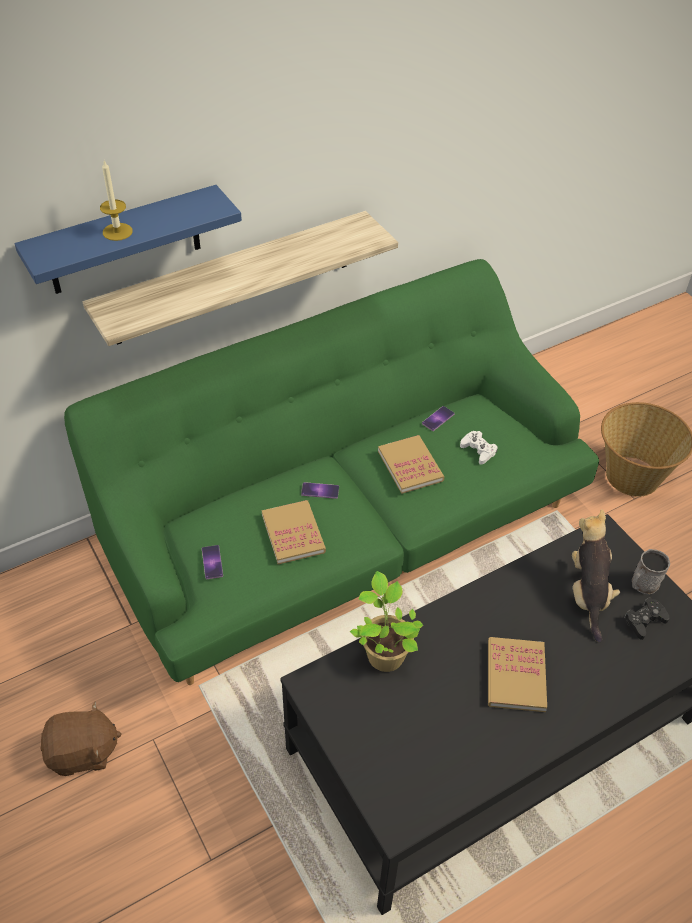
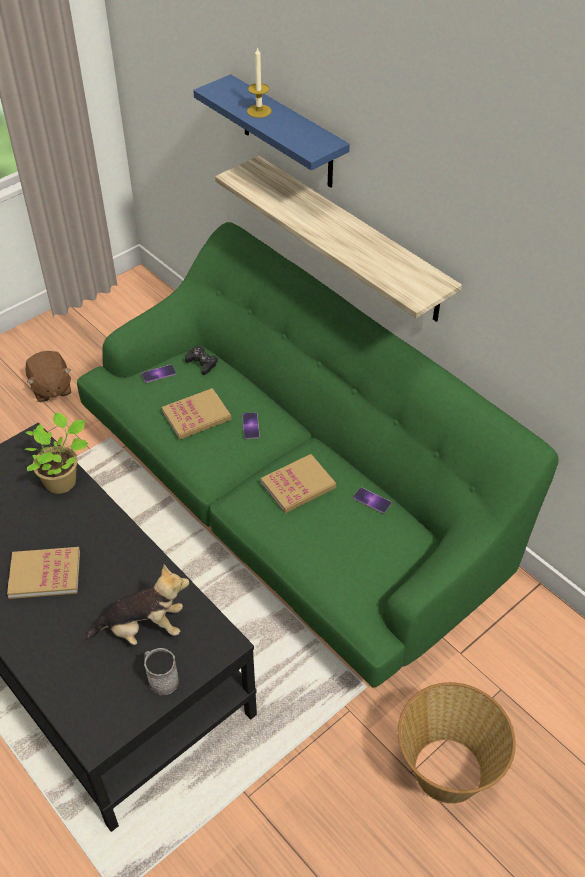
camera: 80 degrees right, 0 degrees up
(478, 450) = (336, 538): white game controller -> none
(644, 621) = (114, 680): black game controller -> black game controller (202, 363)

